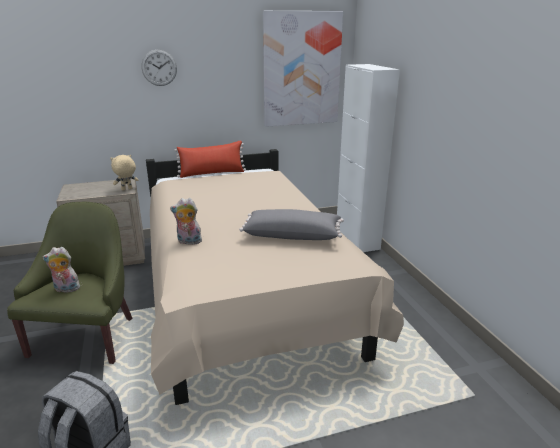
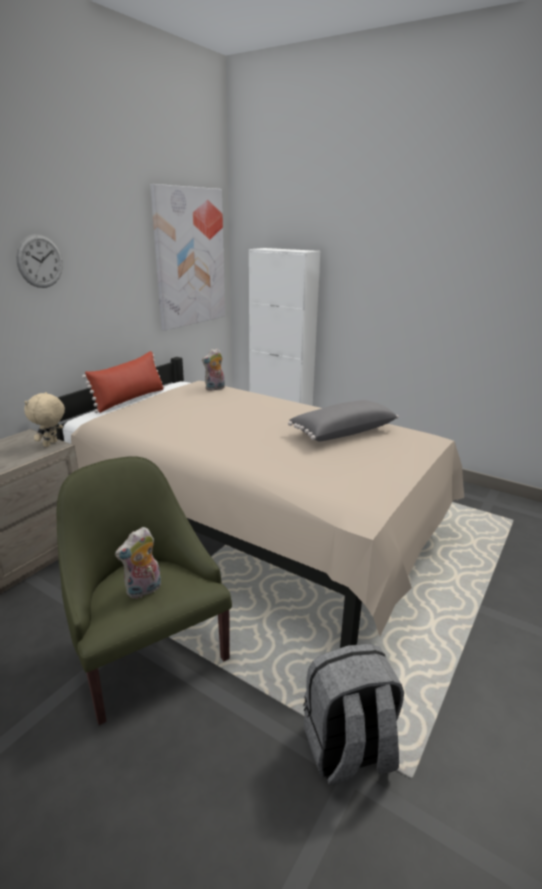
camera: 40 degrees left, 0 degrees up
(188, 242) = (265, 470): plush toy -> plush toy (215, 388)

